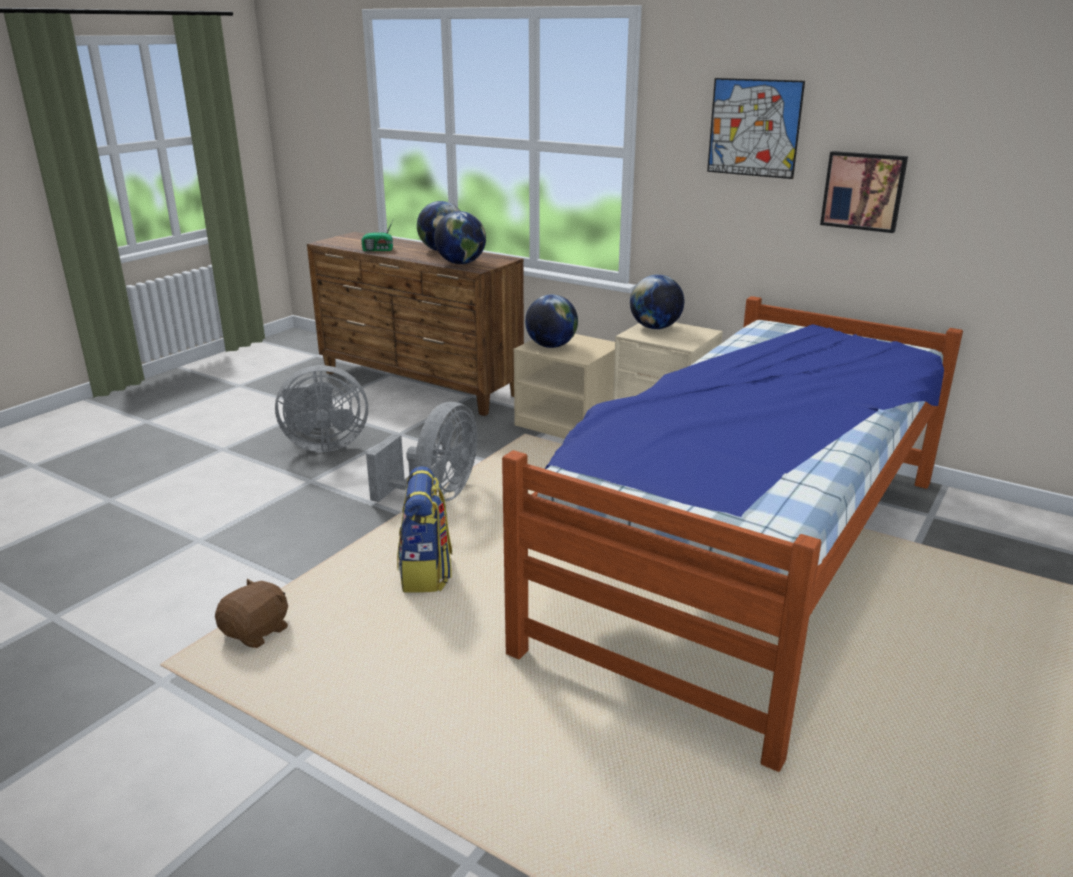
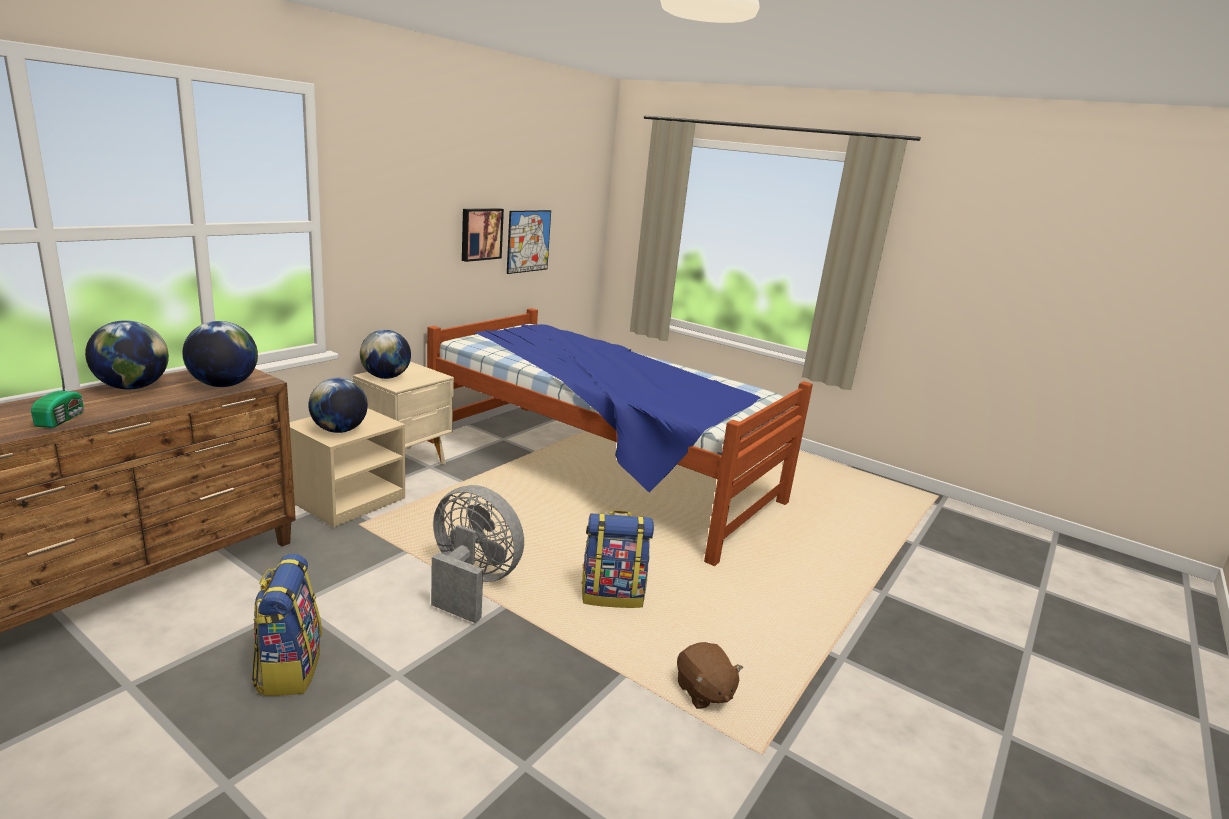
camera: 90 degrees left, 5 degrees down
(257, 632) = (703, 692): brown plush toy -> brown plush toy turned 150 degrees counterclockwise
(323, 445) = (288, 668): grey fan -> backpack
(754, 128) = (415, 195): picture -> picture (528, 241)

